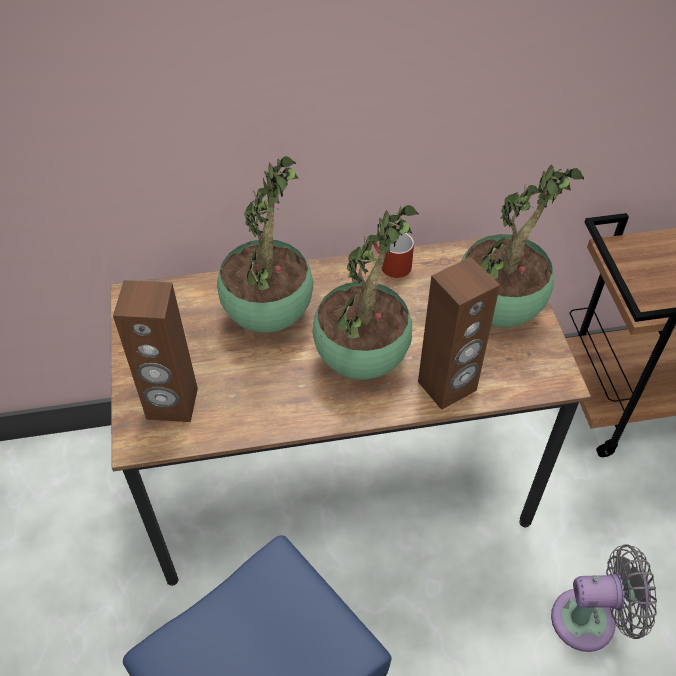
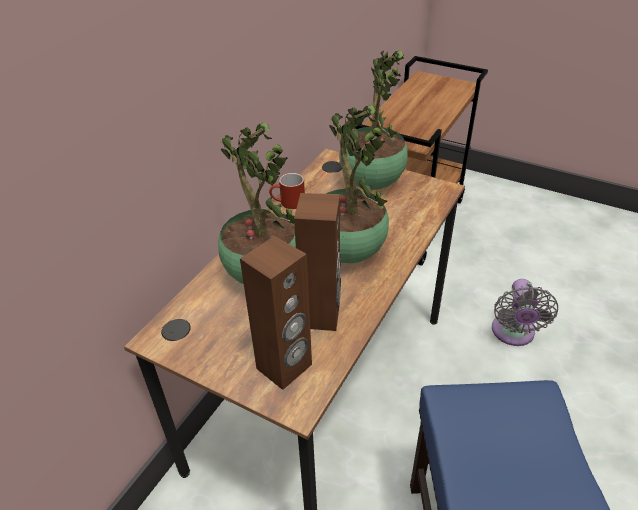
camera: 50 degrees left, 10 degrees down
(447, 386) = (406, 230): brown speaker -> brown speaker (321, 315)
(590, 620) = (513, 334): grey fan -> grey fan turned 150 degrees clockwise

